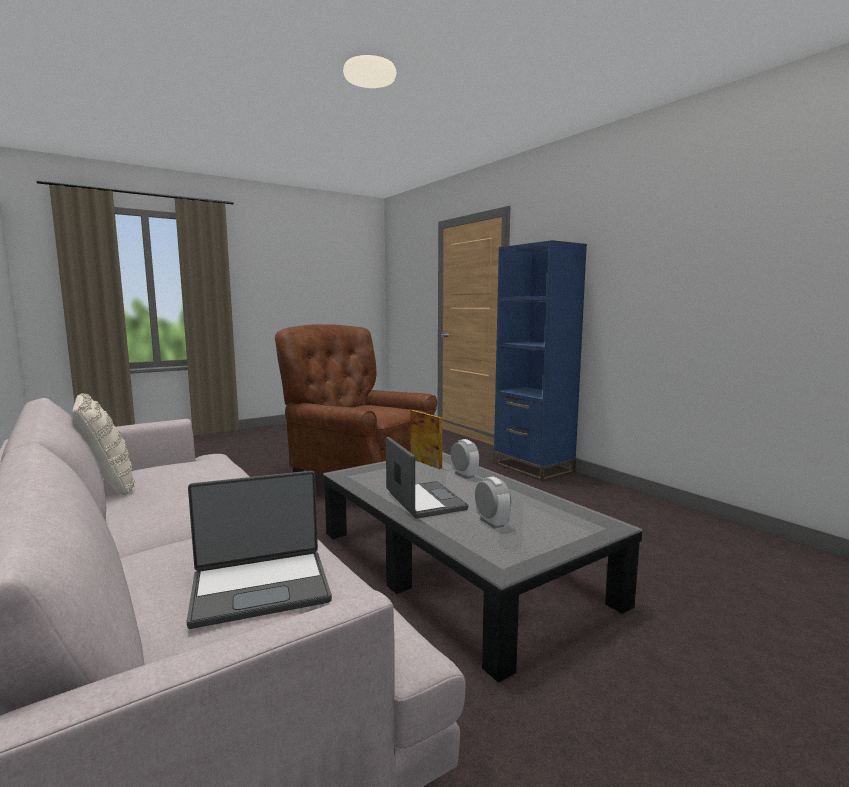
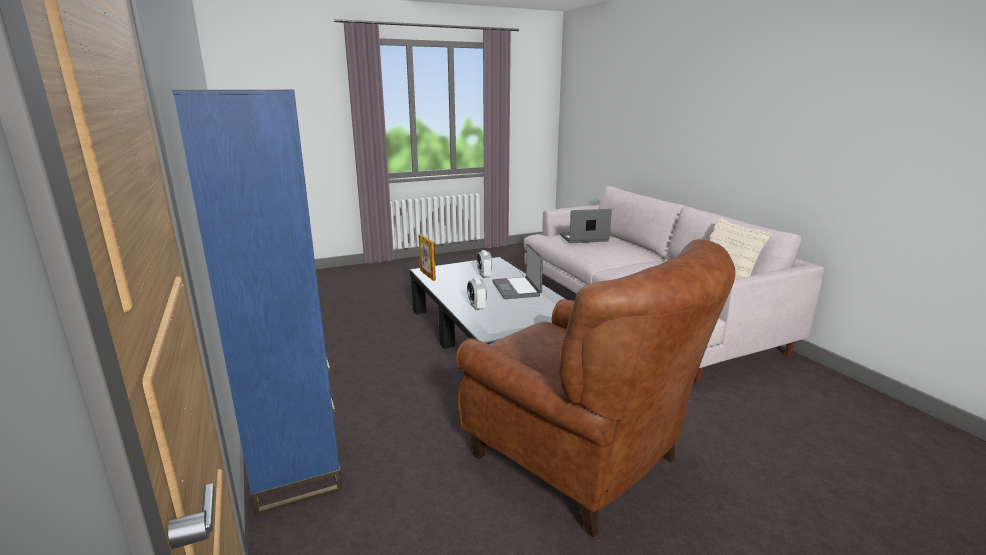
camera: 170 degrees left, 10 degrees up
(425, 463) = (503, 323): picture frame -> picture frame (427, 275)

